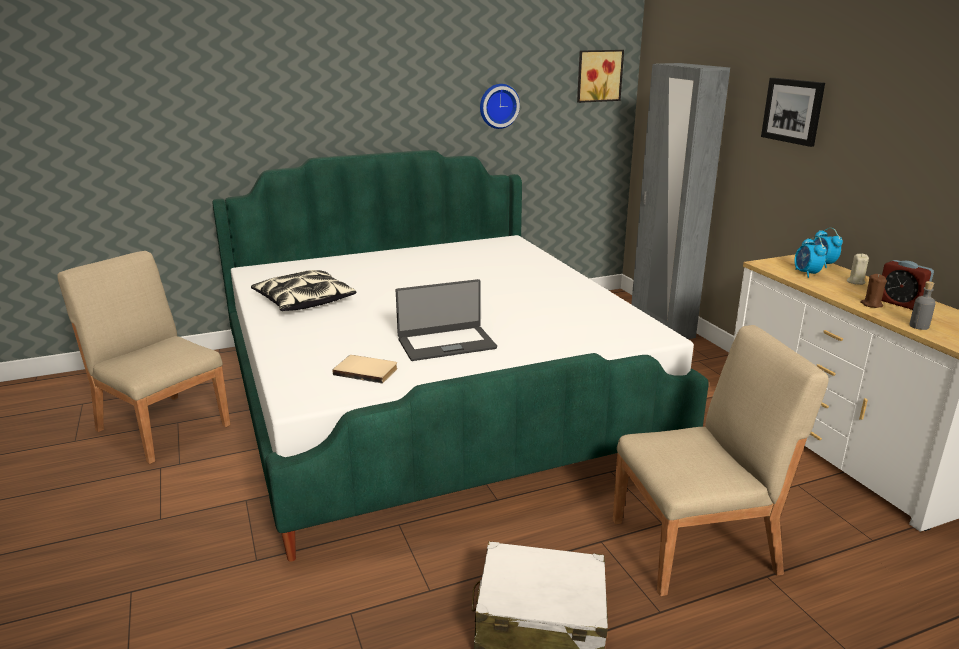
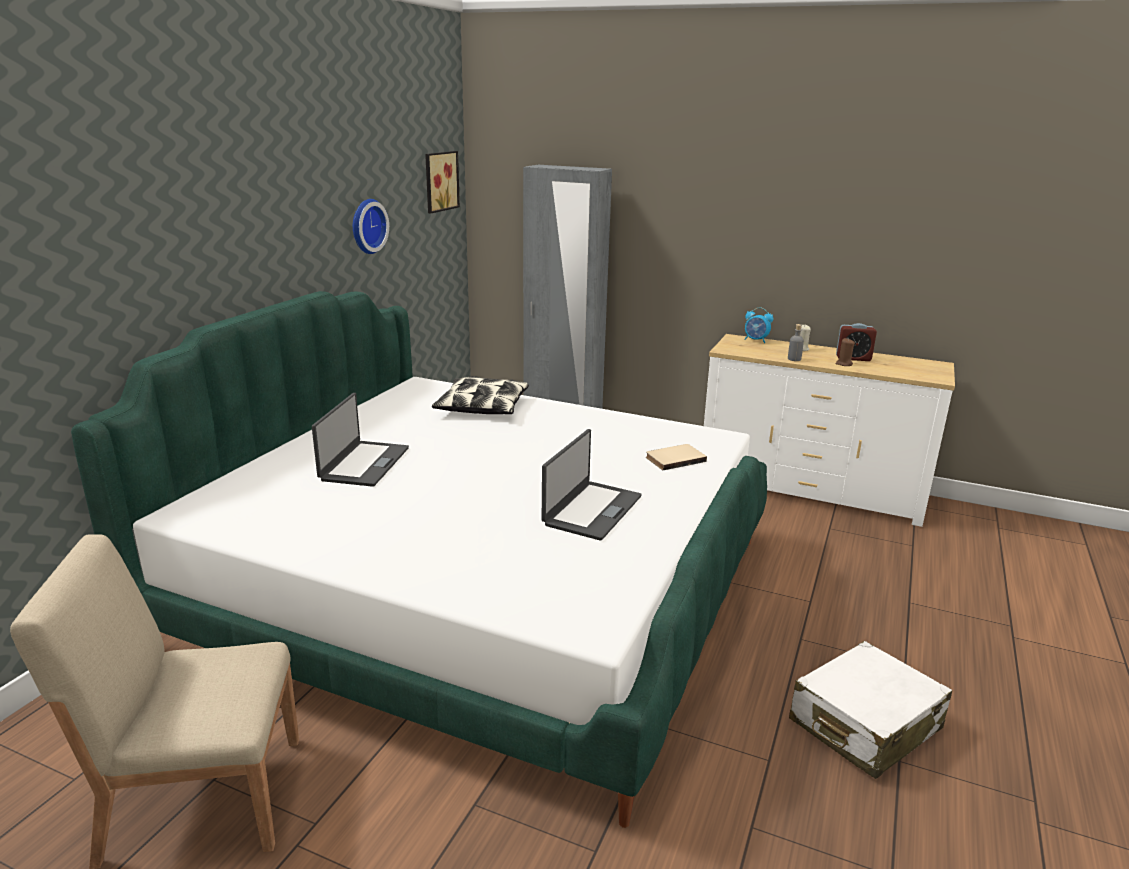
camera: 45 degrees left, 0 degrees up
(303, 301) = (344, 526): pillow -> pillow (482, 407)
(367, 370) = (584, 569): beige book -> beige book (674, 458)
(379, 274) = (363, 464): none -> laptop
(696, 546) = (851, 605): beige chair -> none
(793, 111) = (692, 207): picture -> none
(806, 274) = (764, 351): alarm clock -> none
(919, 326) = (894, 372): grey bottle -> grey bottle (794, 359)

